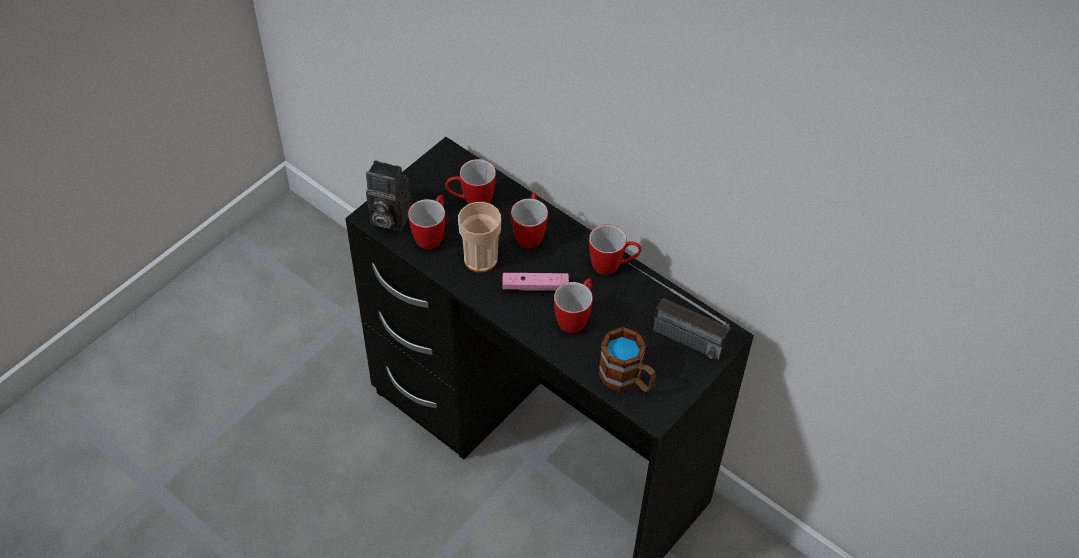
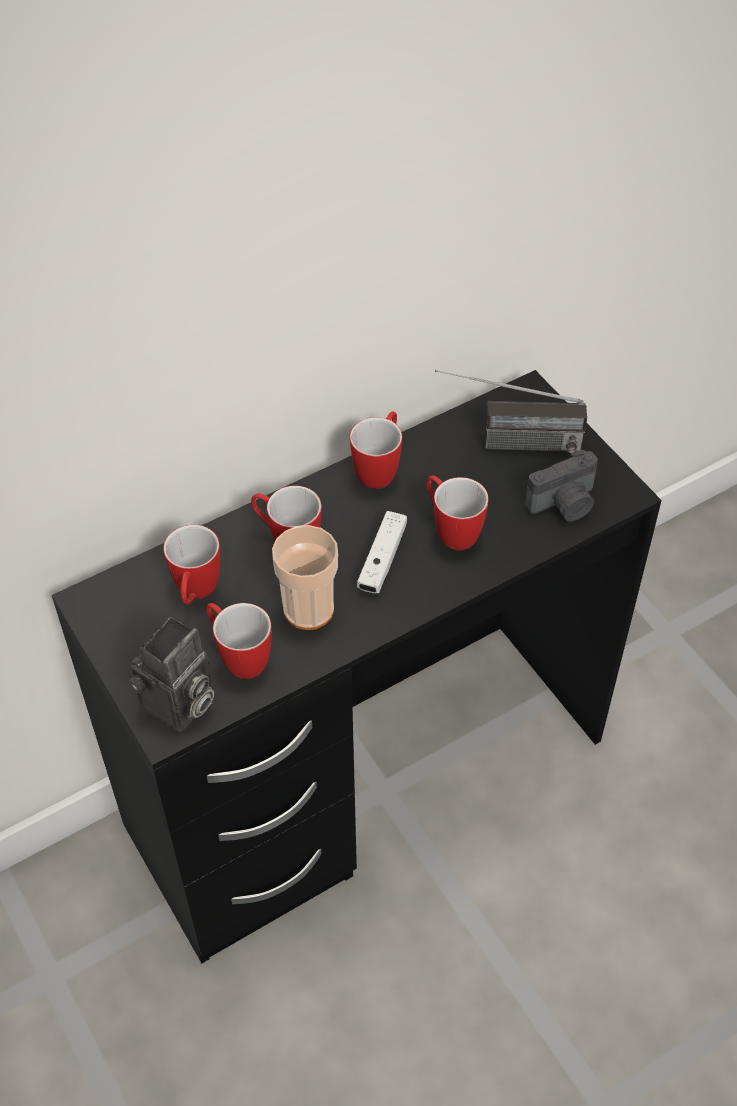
camera: 70 degrees left, 0 degrees up
(535, 287) = (382, 560): pink game controller -> white game controller
(627, 379) = (564, 504): mug -> camera
(670, 332) = (506, 443): radio -> radio turned 45 degrees clockwise

